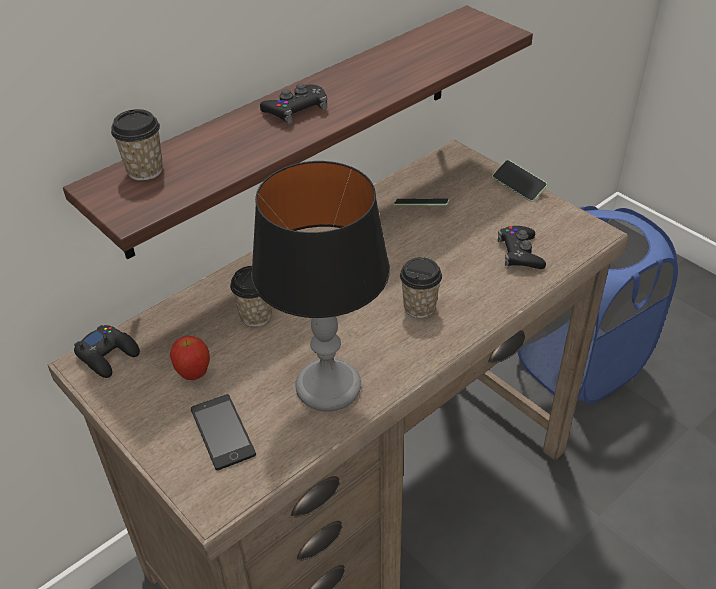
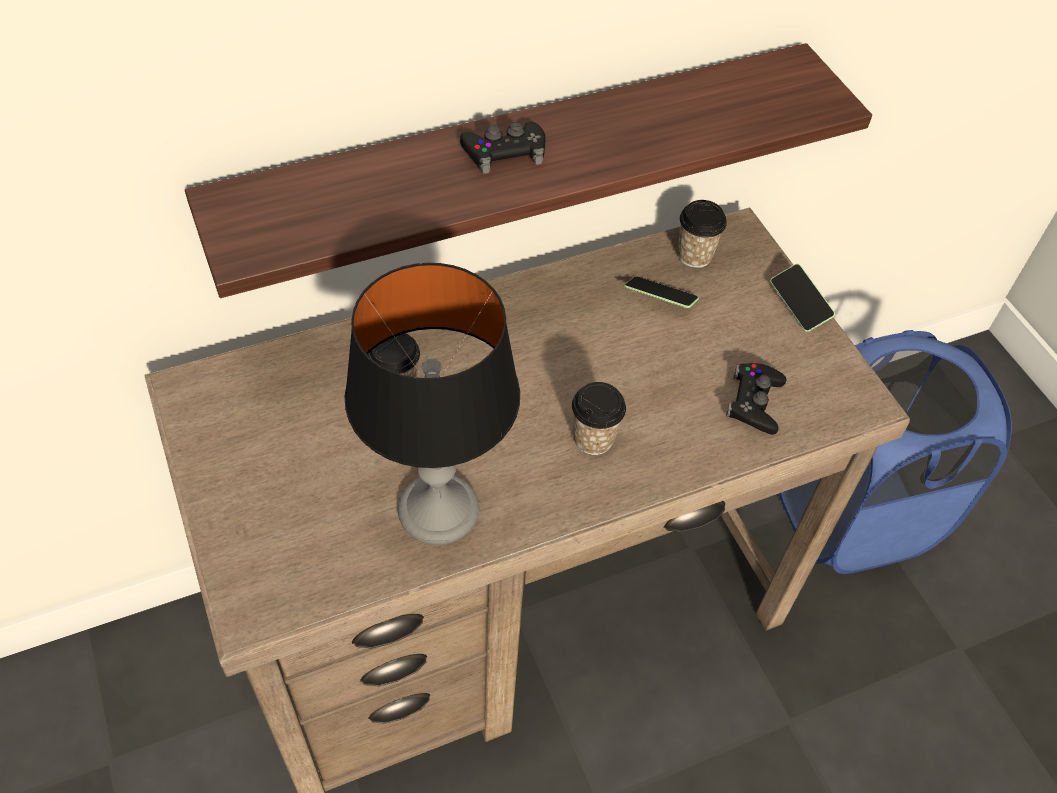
camera: 15 degrees right, 10 degrees up
(108, 355) = (212, 386): black game controller -> none
(145, 170) = (286, 193): cup -> cup (694, 255)
(193, 374) = (295, 442): apple -> none
(222, 432) = (296, 528): phone -> none

